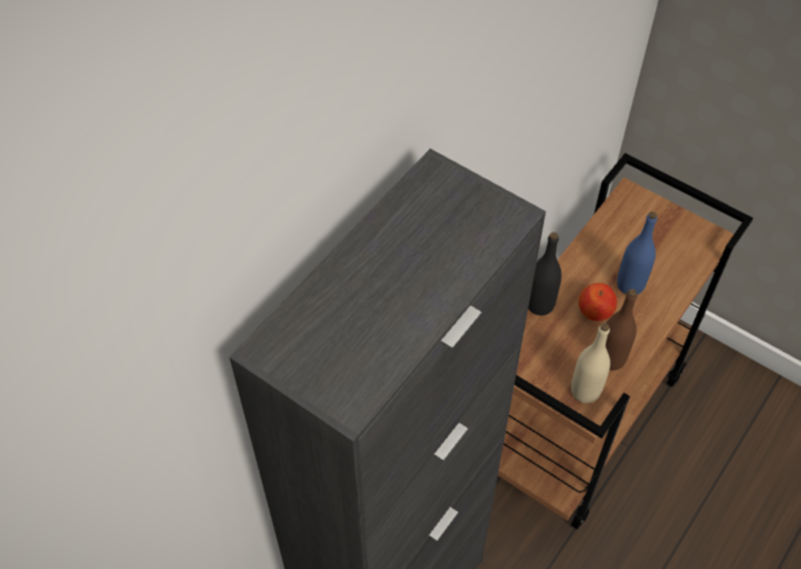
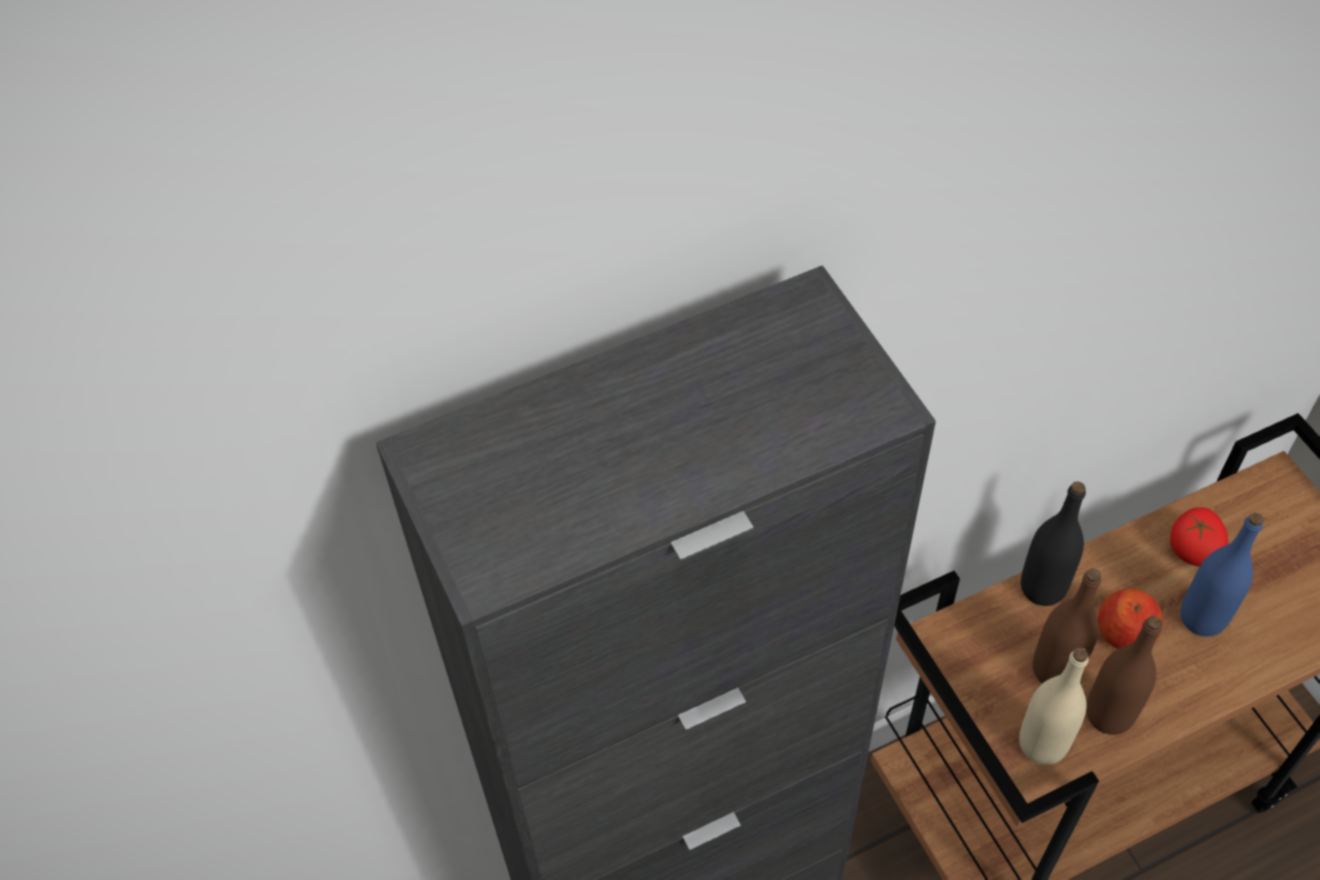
camera: 30 degrees right, 0 degrees up
(570, 347) = (1055, 669): none -> brown bottle
(606, 250) = (1192, 550): none -> tomato

